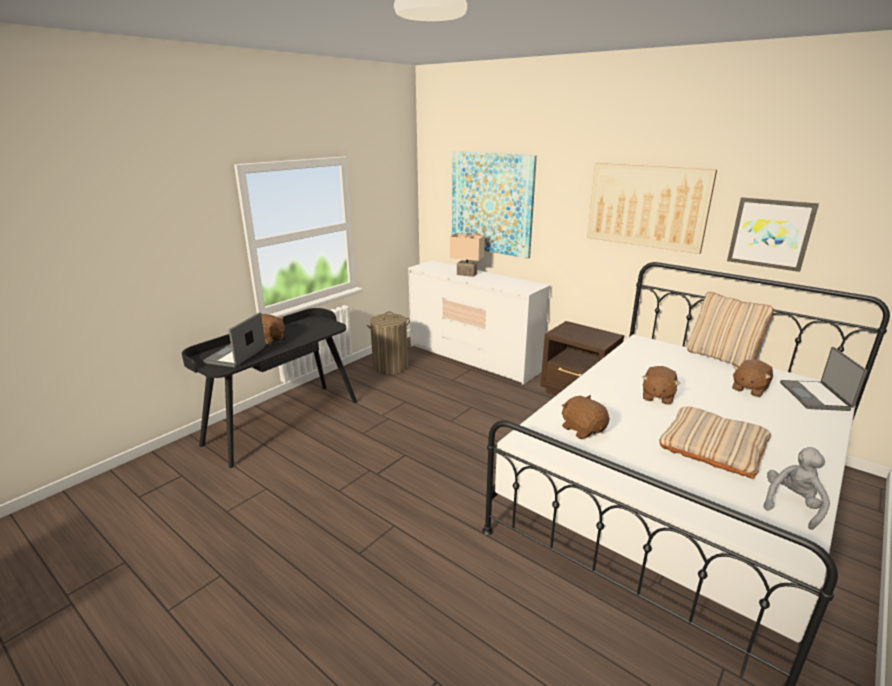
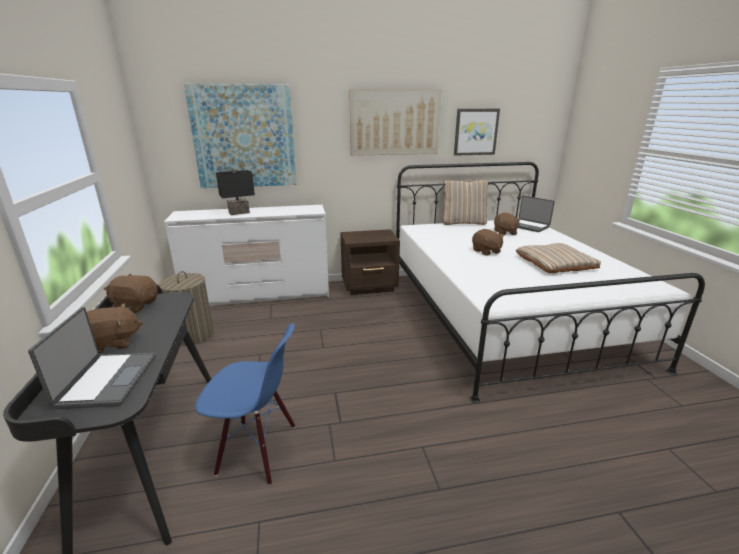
camera: 50 degrees left, 0 degrees up
(236, 355) = (106, 380): laptop -> laptop turned 150 degrees counterclockwise
(316, 455) = (257, 450): none -> blue chair
(466, 274) = (239, 213): beige table lamp -> black table lamp
(582, 429) = (501, 284): brown plush toy -> brown plush toy (135, 306)
(792, 505) = (624, 272): grey plush toy -> none

